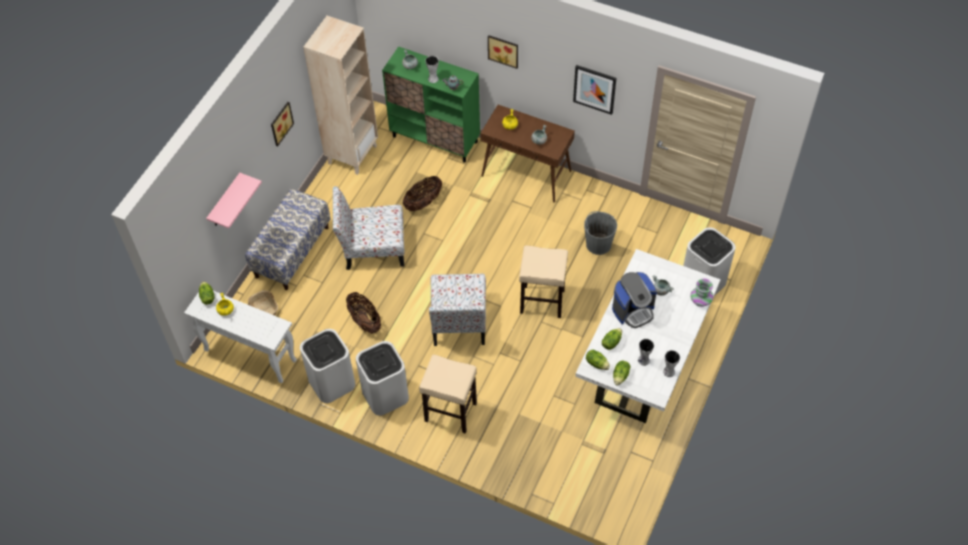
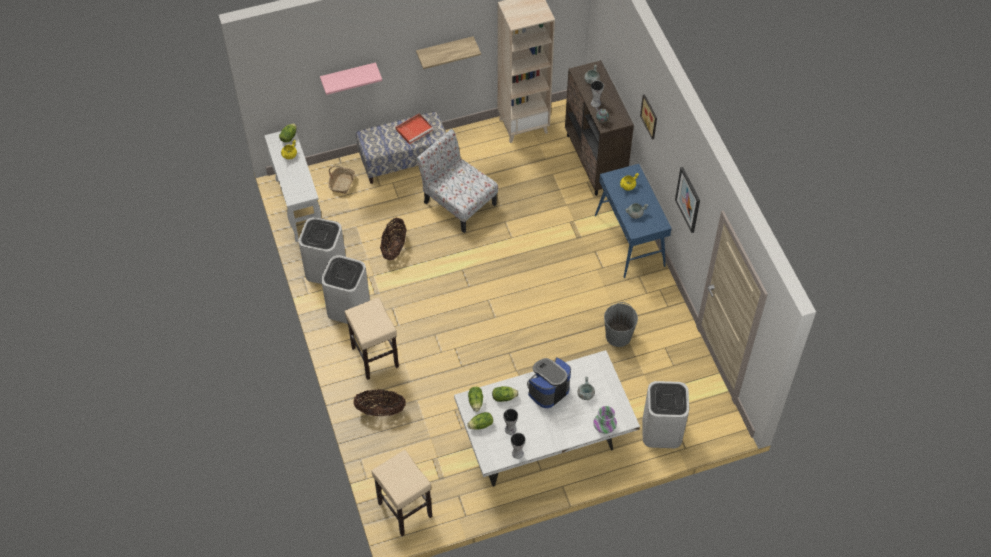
camera: 45 degrees right, 0 degrees up
(280, 123) = (445, 50): picture -> shelf
(291, 215) = (414, 129): none -> red tray
(423, 202) = (531, 200): basket -> basket (380, 410)
(435, 139) = (594, 161): green cabinet -> brown cabinet
(459, 321) = (454, 302): chair -> none
(527, 174) = (630, 241): brown console table -> blue console table
(541, 301) = (526, 339): beige stool -> beige stool (404, 509)
(633, 310) = (547, 390): coffee machine -> coffee machine turned 120 degrees clockwise

